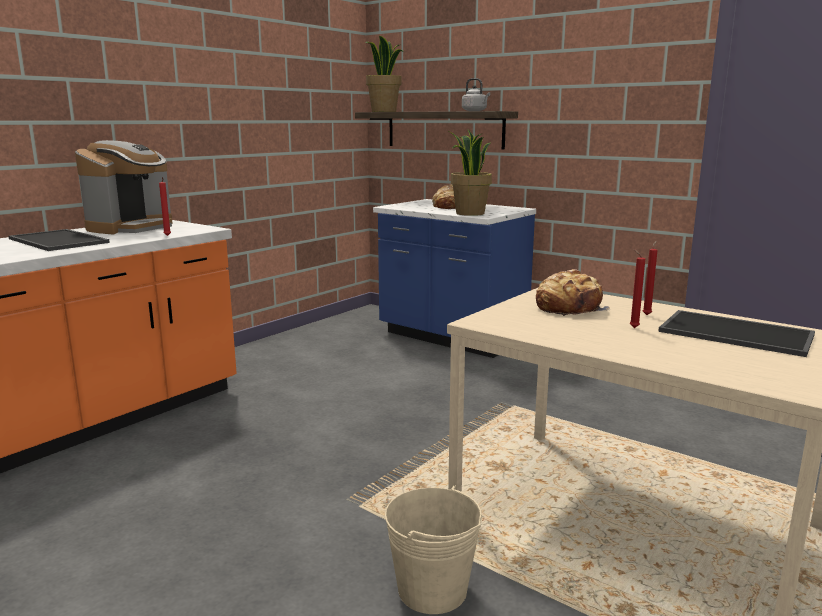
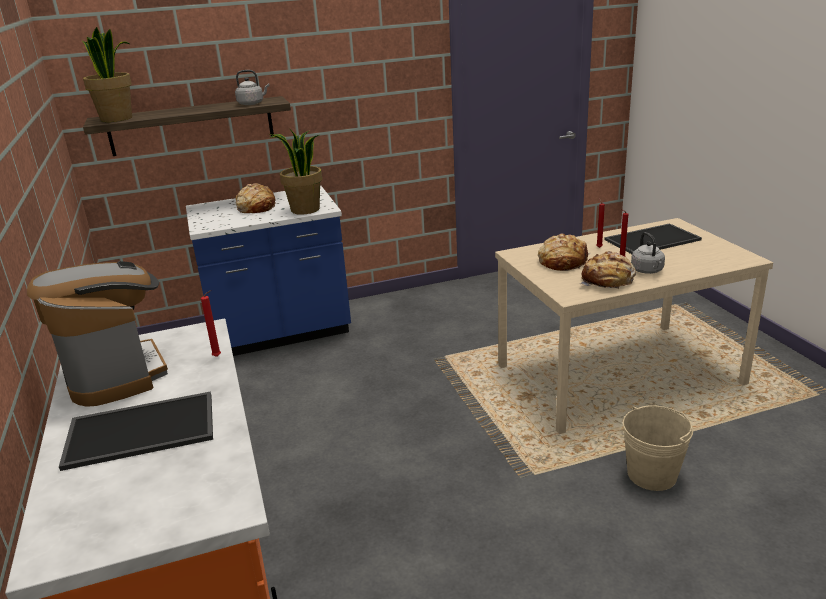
camera: 55 degrees left, 10 degrees up
(550, 330) = (607, 281): none -> bread
(620, 343) = (648, 271): none -> grey kettle

